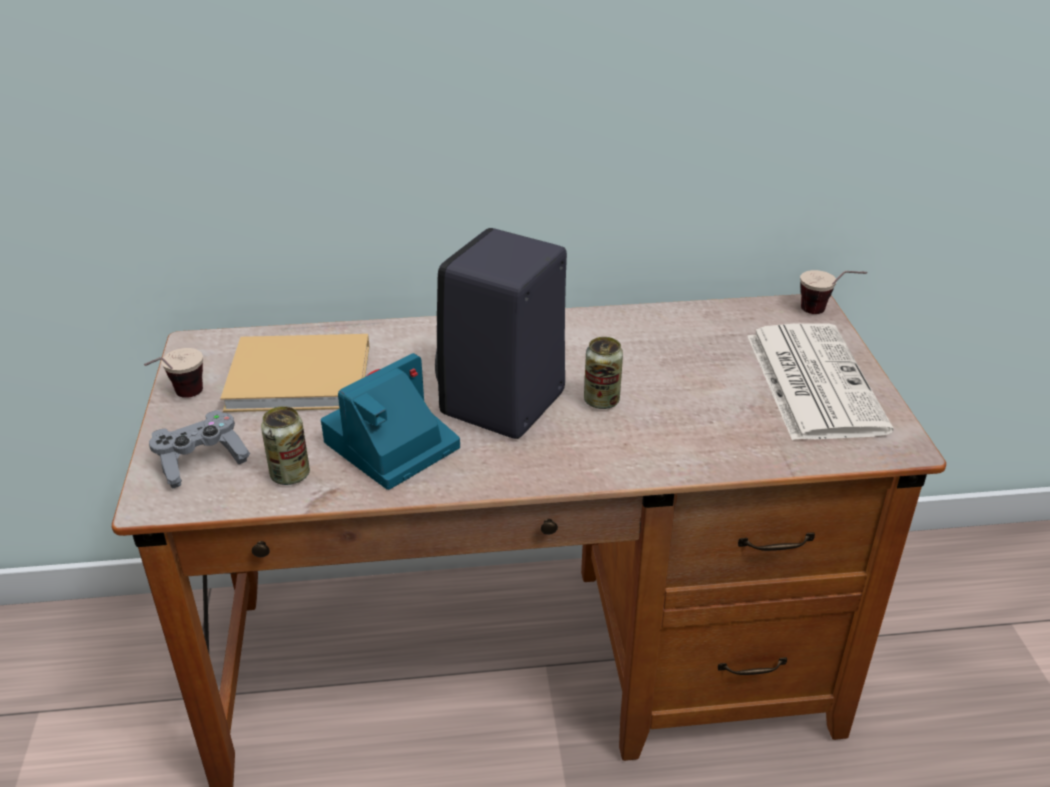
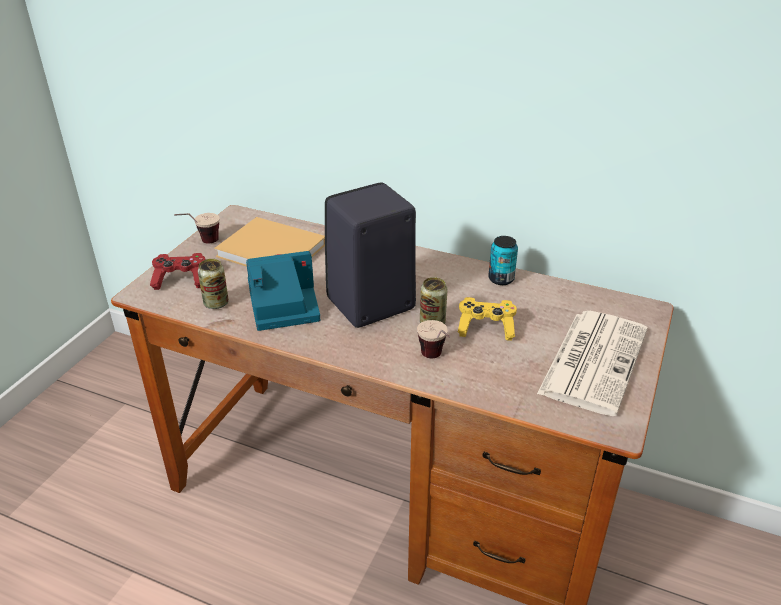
camera: 30 degrees right, 0 degrees up
(201, 461) = (180, 280): grey game controller -> red game controller
(629, 322) = (501, 279): none -> can
(667, 385) = (486, 327): none -> yellow game controller
(825, 313) = (654, 317): cup -> cup (436, 360)

